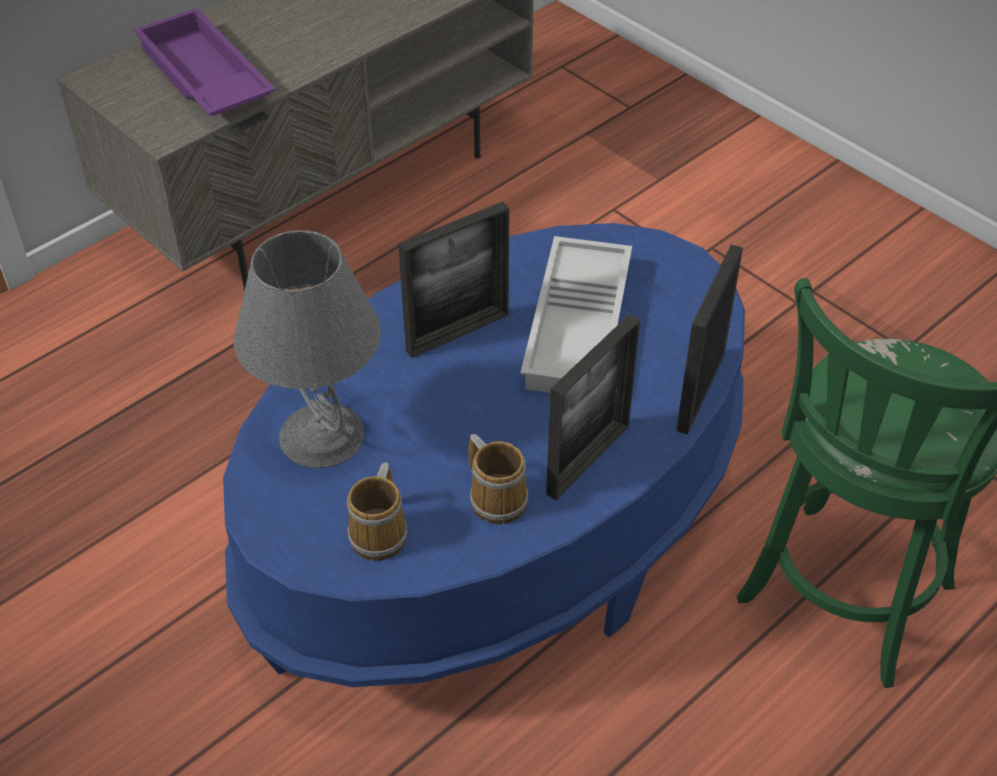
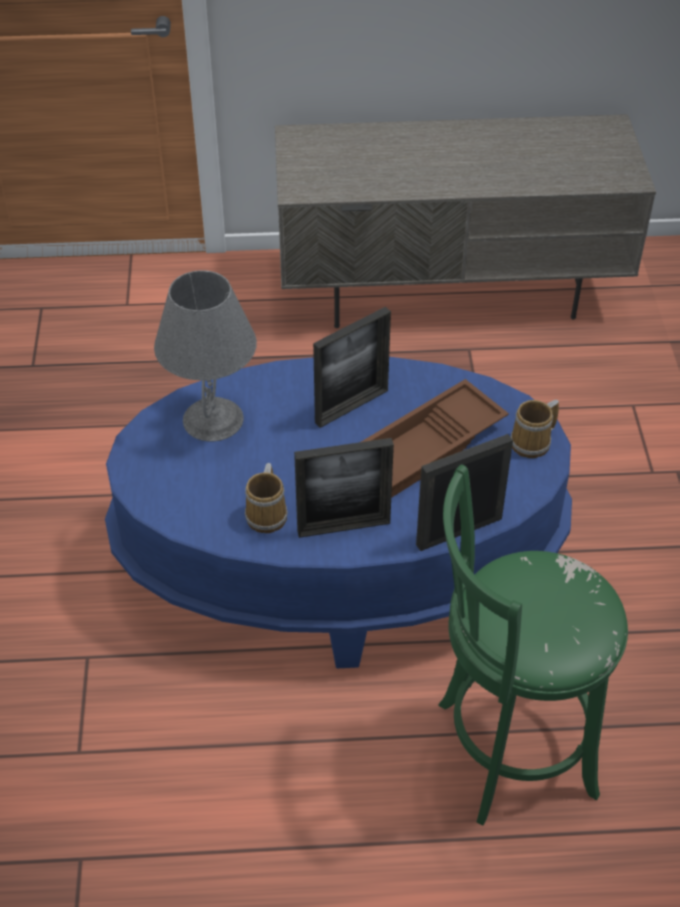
camera: 40 degrees right, 0 degrees up
(203, 78) = (356, 165): purple tray -> none
(381, 533) = (186, 492): mug -> mug (533, 443)
(457, 333) = (351, 406): picture frame -> picture frame turned 45 degrees counterclockwise
(580, 327) = (429, 447): white tray -> brown tray

